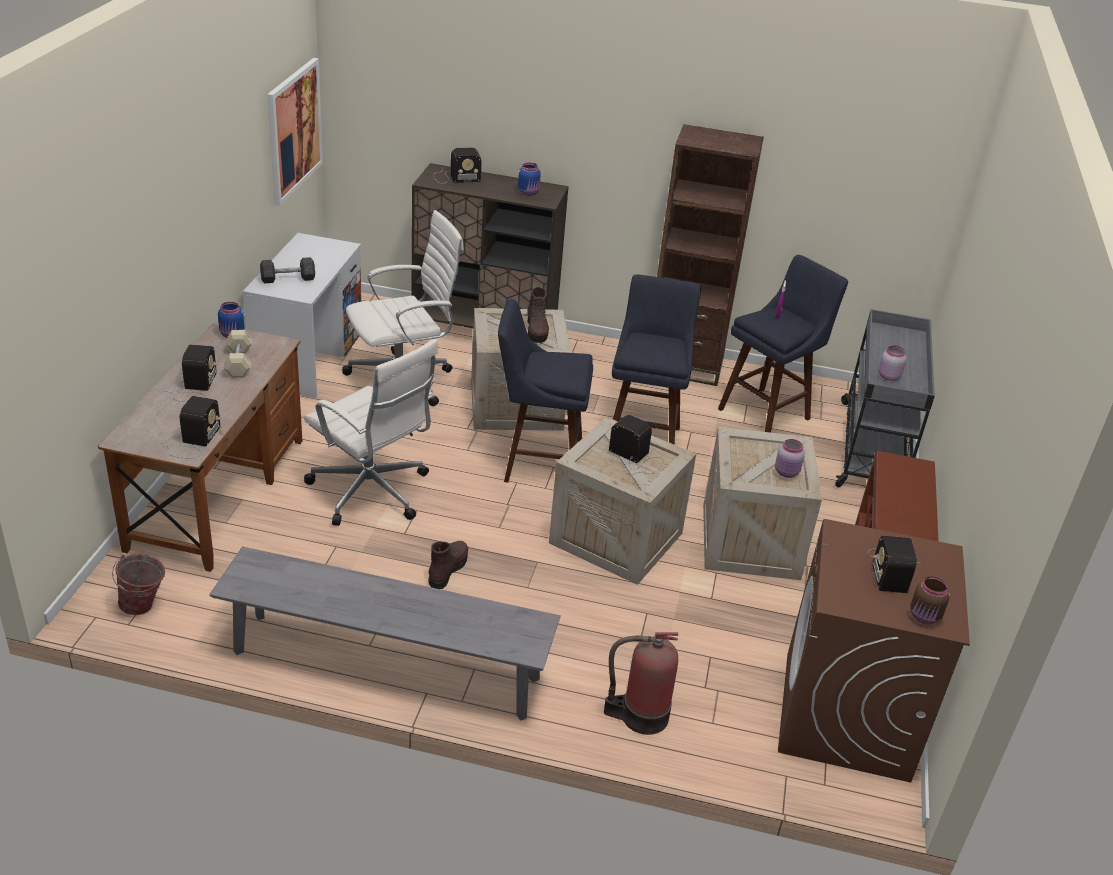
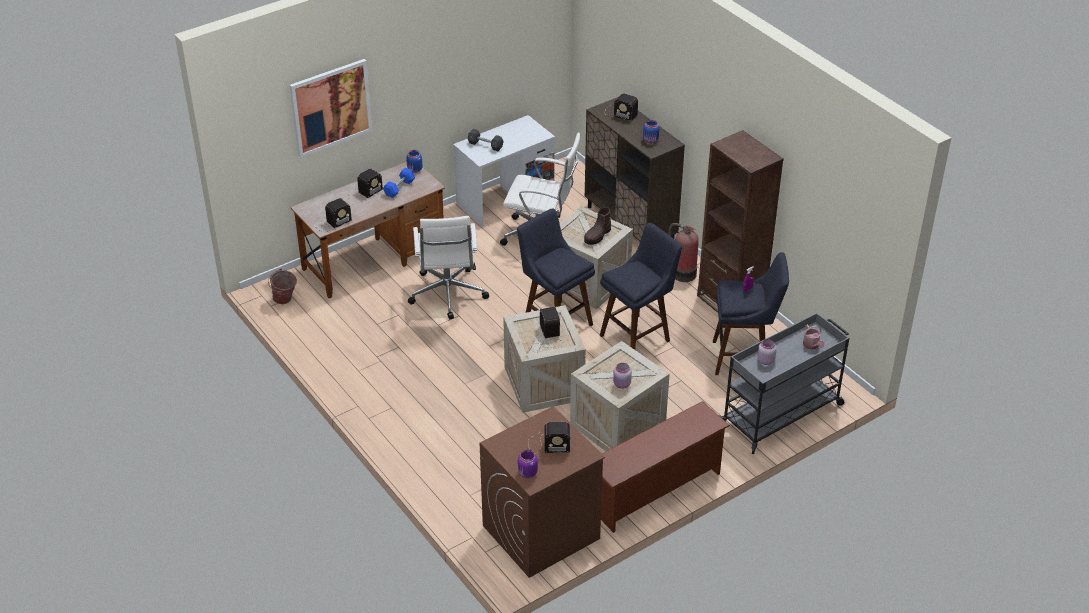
camera: 45 degrees right, 5 degrees up
(238, 362) = (399, 188): beige dumbbell -> blue dumbbell
(294, 130) = (534, 49): picture -> picture (331, 107)
(386, 665) = (355, 384): grey bench -> none
(448, 569) = (437, 354): brown boot -> none
(640, 716) = (440, 472): fire extinguisher -> fire extinguisher (682, 273)
(890, 568) = (547, 445): radio -> radio turned 135 degrees counterclockwise
(902, 344) = (812, 346): none -> watering can
(924, 617) = (527, 473): brown jar -> purple jar

